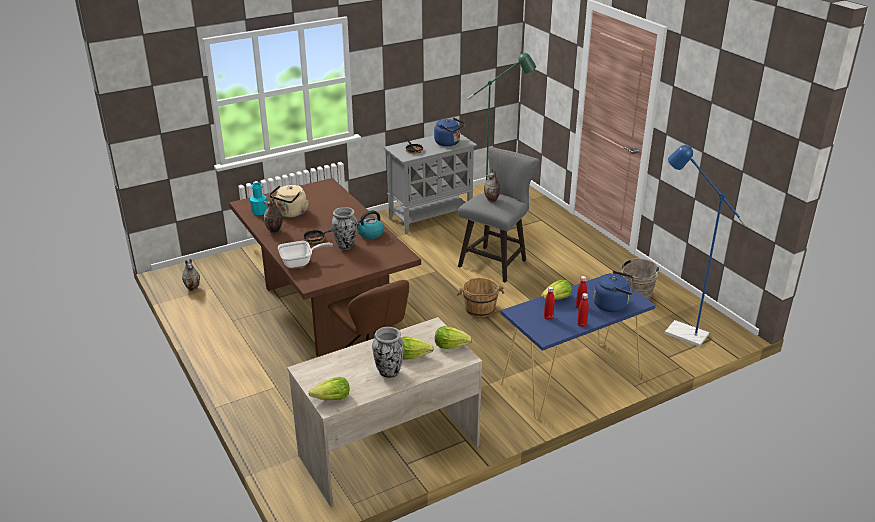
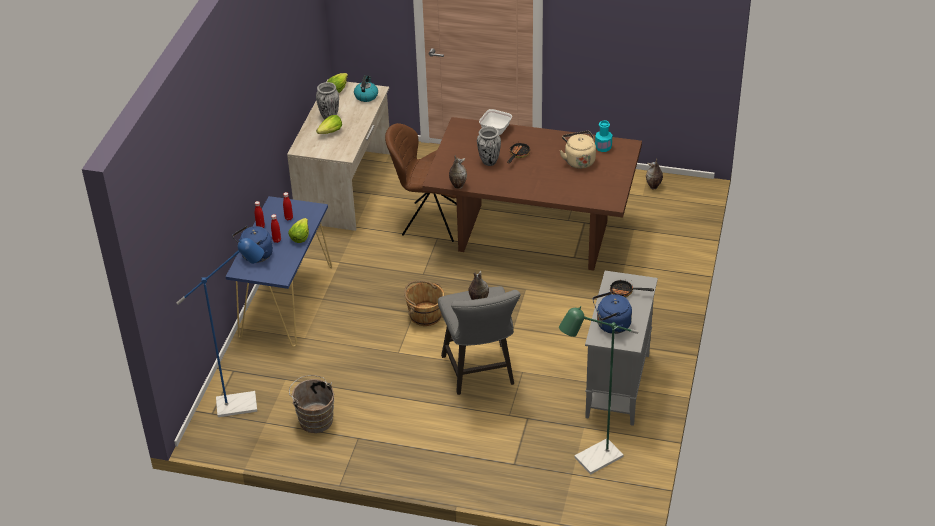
camera: 135 degrees right, 10 degrees up
(274, 231) = (558, 140): vase -> vase (457, 185)
(370, 234) = (491, 181): kettle -> kettle (366, 96)
(451, 345) = (317, 151): lettuce -> none

